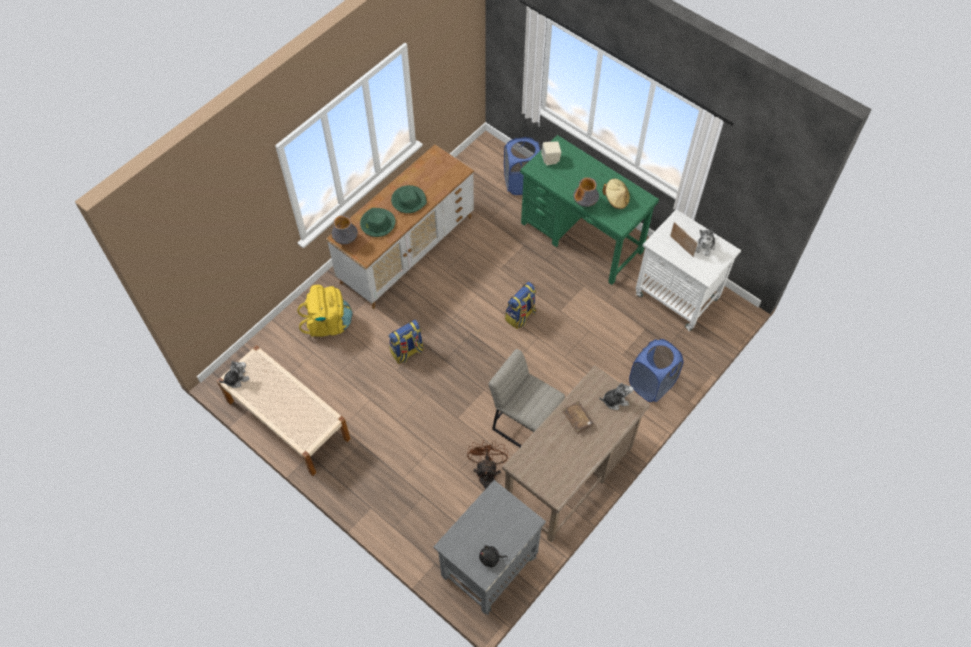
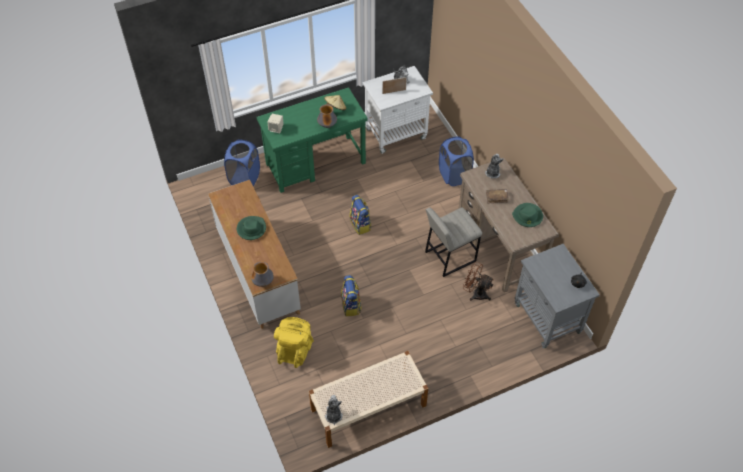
camera: 65 degrees left, 5 degrees down
(377, 224) = (260, 256): green hat -> green hat (527, 216)

